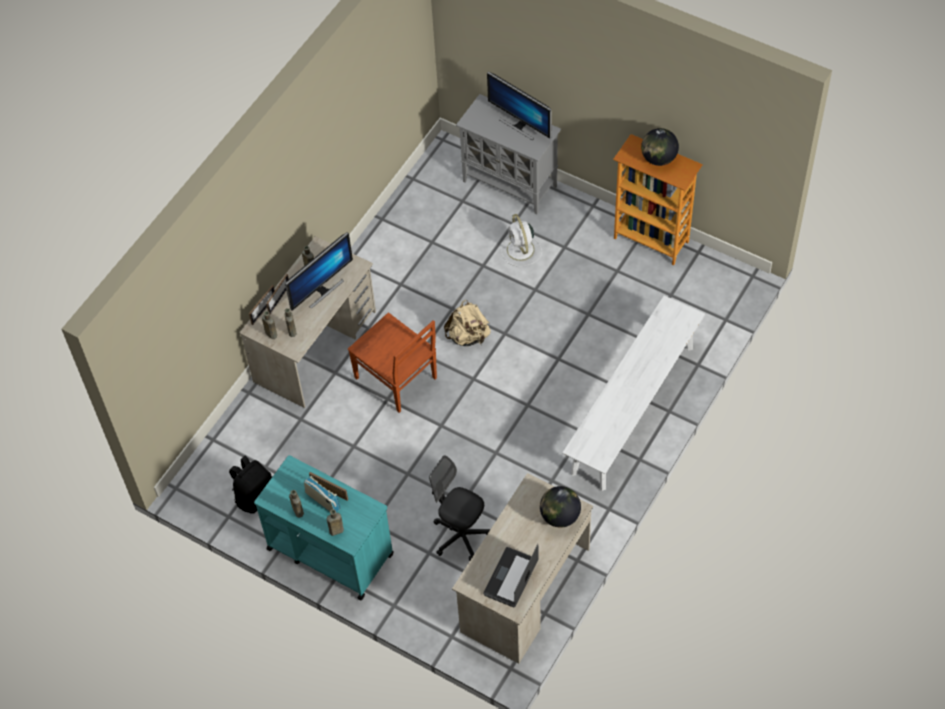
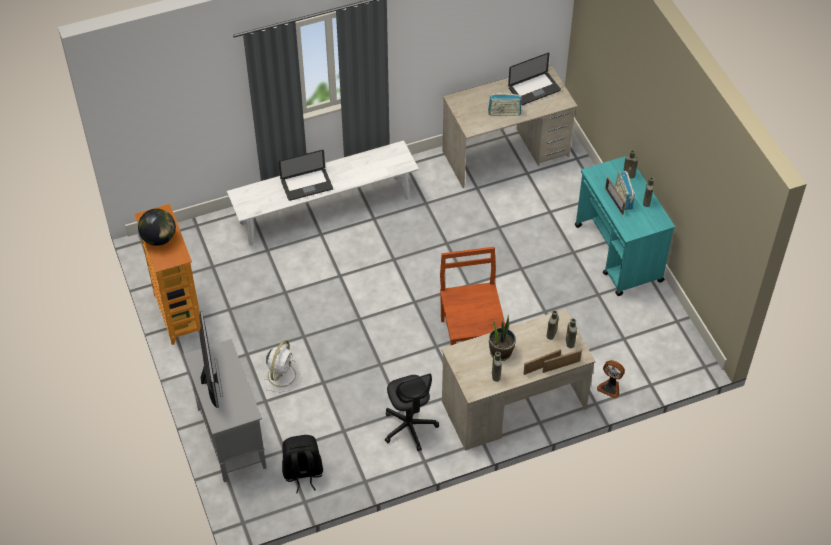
camera: 145 degrees left, 5 degrees down
(246, 414) = (610, 387): none -> fan
(255, 496) = (646, 322): black backpack -> black backpack (302, 473)
(322, 290) = (501, 352): monitor -> potted plant
(461, 536) = (519, 208): black office chair -> black office chair (409, 427)
(468, 336) = (388, 334): beige backpack -> none
(516, 527) = (504, 112): none -> radio
(560, 516) = (470, 102): globe -> none
(643, 365) = (306, 185): none -> laptop

